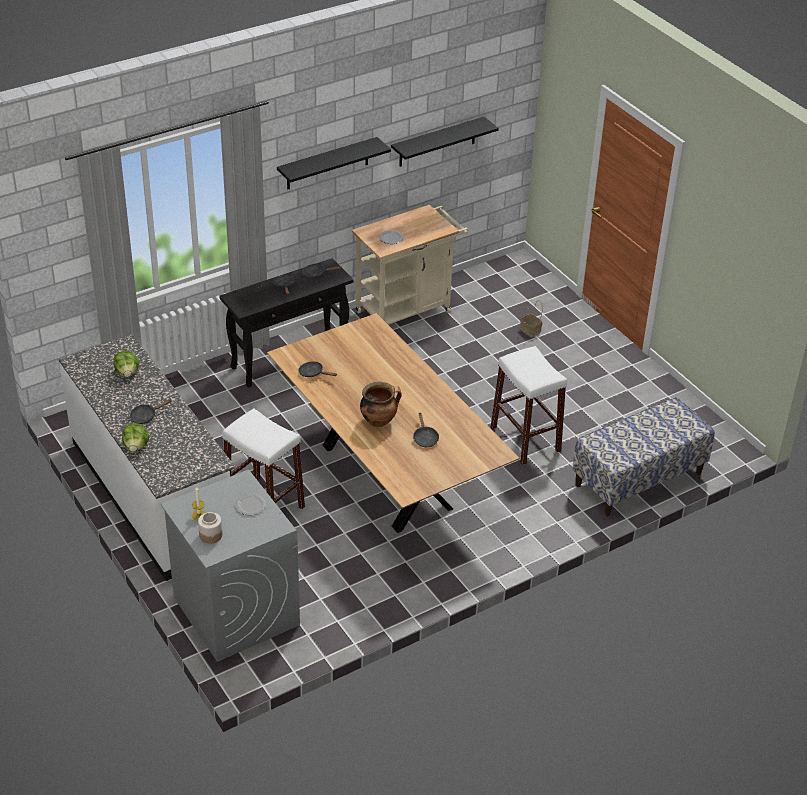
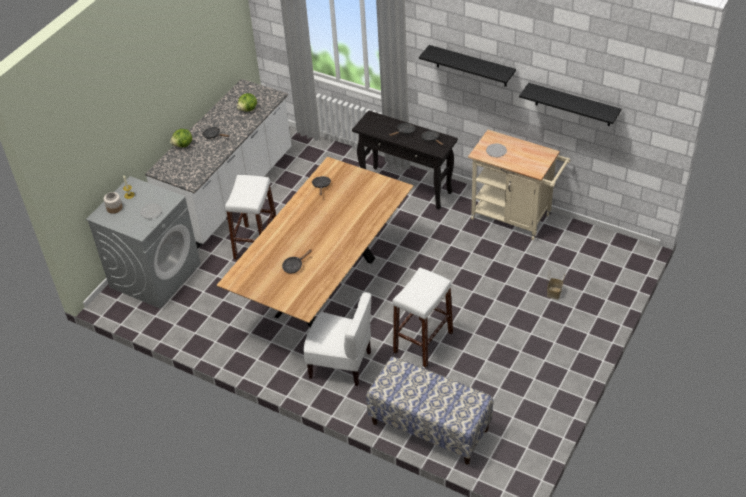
camera: 65 degrees right, 5 degrees up
(379, 421) = (296, 237): cooking pot -> none
(509, 508) = (341, 364): none -> white chair

